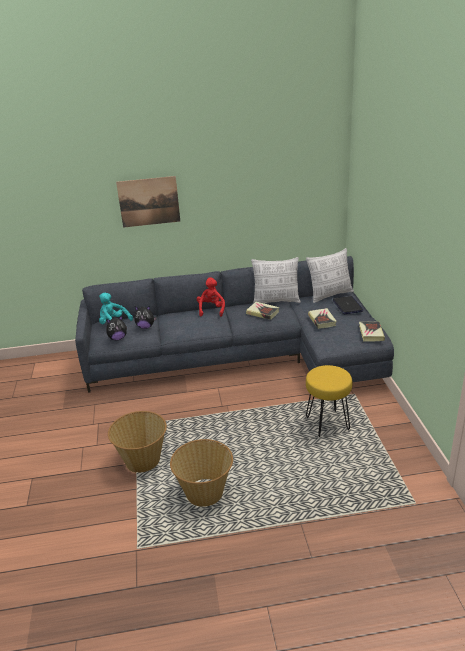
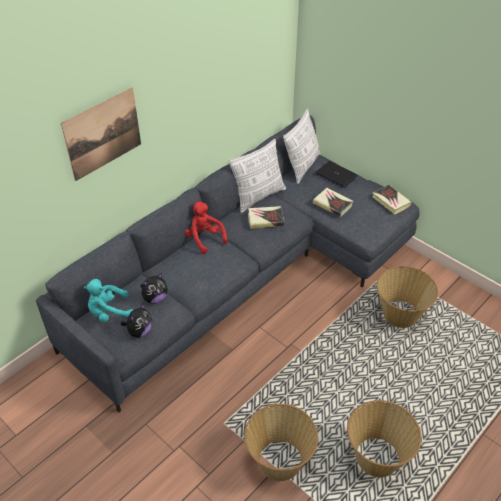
camera: 40 degrees left, 15 degrees up
(326, 424) = (400, 315): yellow stool -> basket

